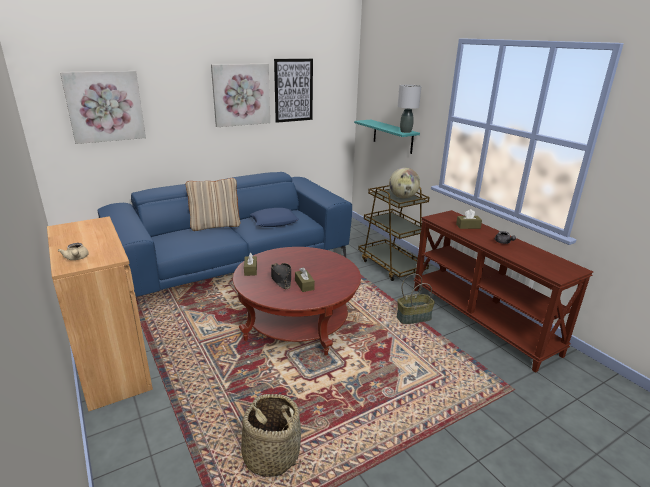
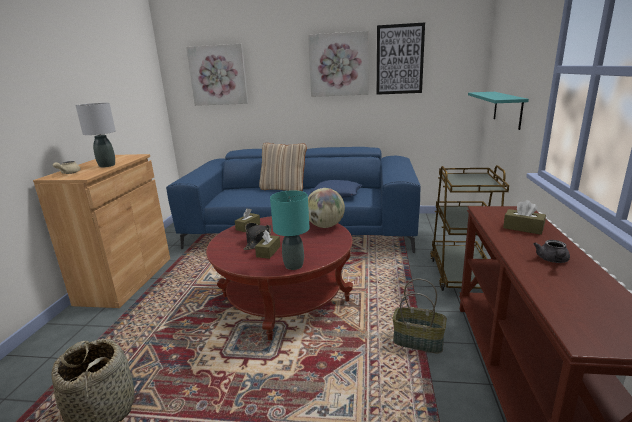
camera: 40 degrees right, 5 degrees down
(340, 289) = (294, 266): none -> turquoise table lamp
(402, 197) = (476, 183): globe -> globe (325, 226)
(405, 131) = (508, 98): grey table lamp -> grey table lamp (107, 165)

